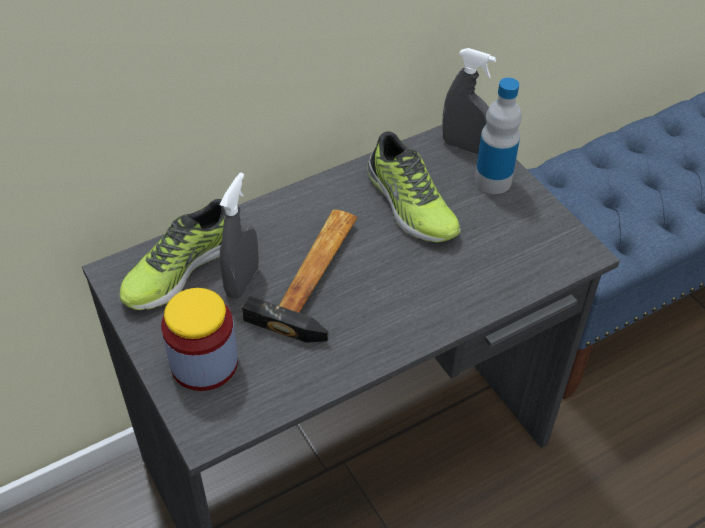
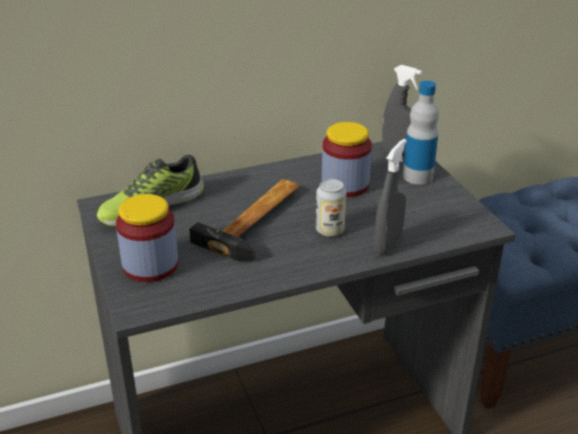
camera: 10 degrees right, 15 degrees down
(242, 281) = (197, 219): grey spray bottle -> grey spray bottle (388, 245)
(406, 281) = (330, 230): none -> can
(409, 205) = (345, 185): shoe -> jar

